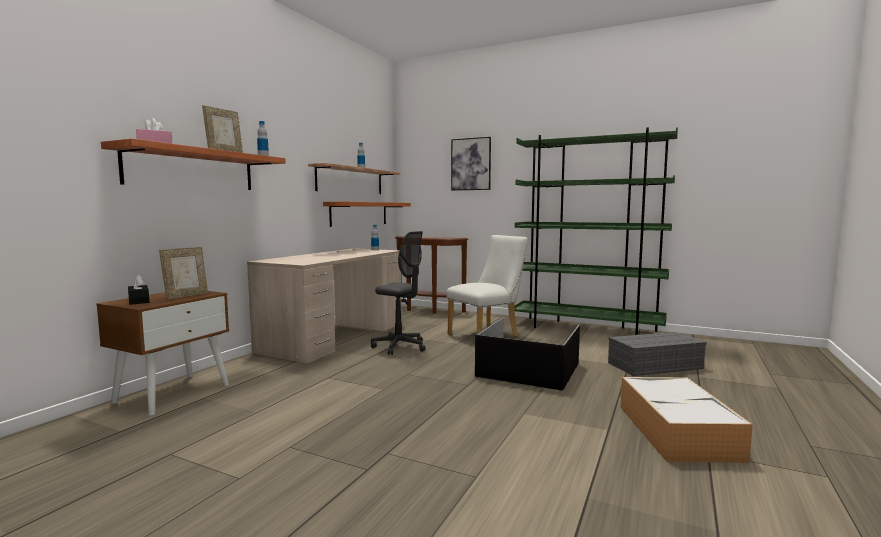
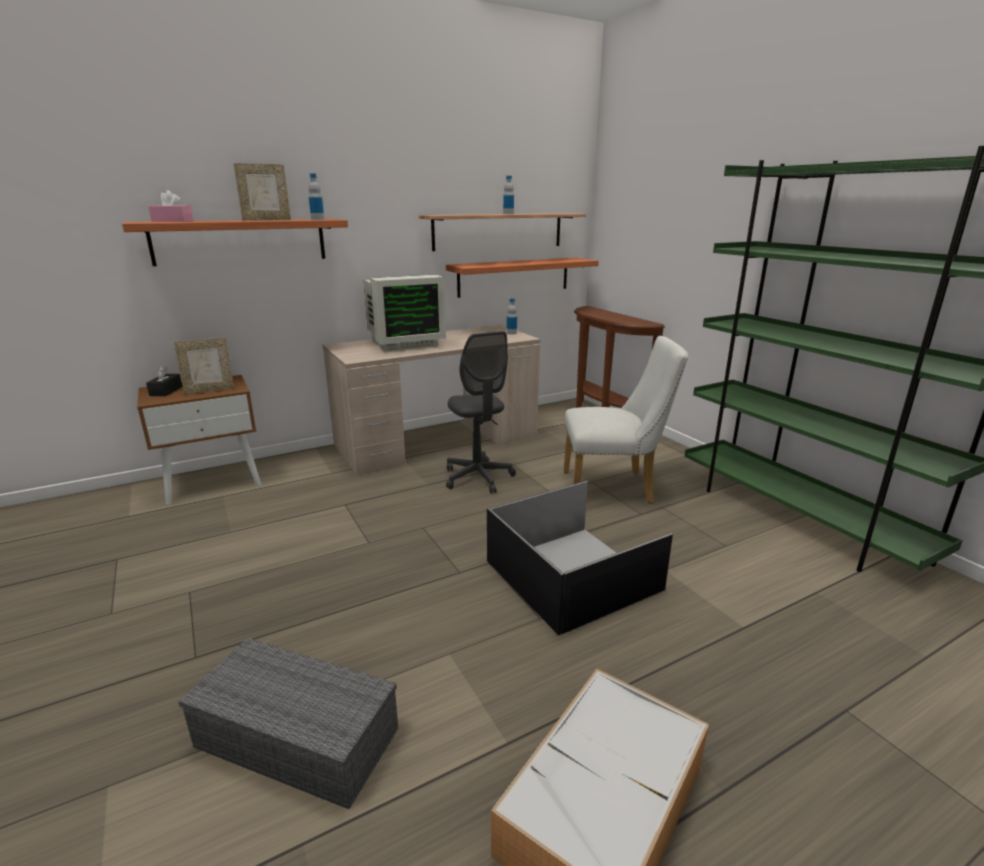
camera: 35 degrees right, 15 degrees up
(313, 256) = (404, 342): none -> monitor
(471, 164) = (684, 203): picture -> none
(655, 365) = (799, 646): grey storage box -> grey storage box (301, 736)

